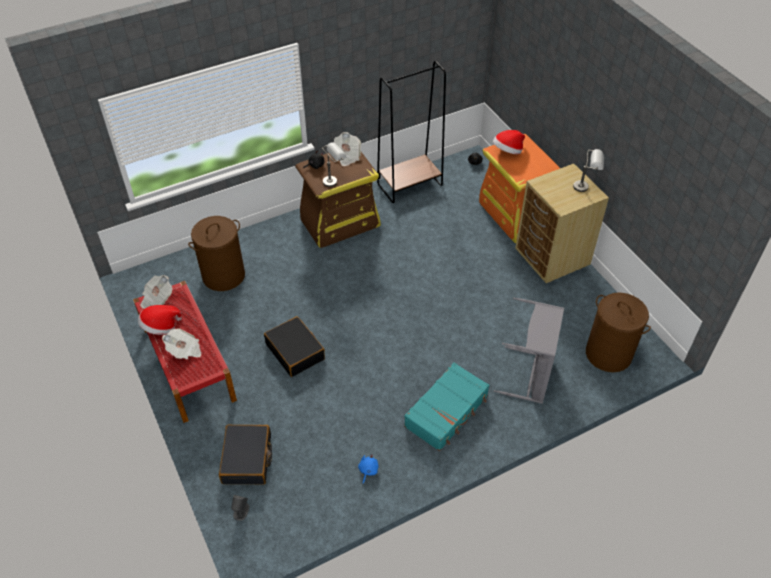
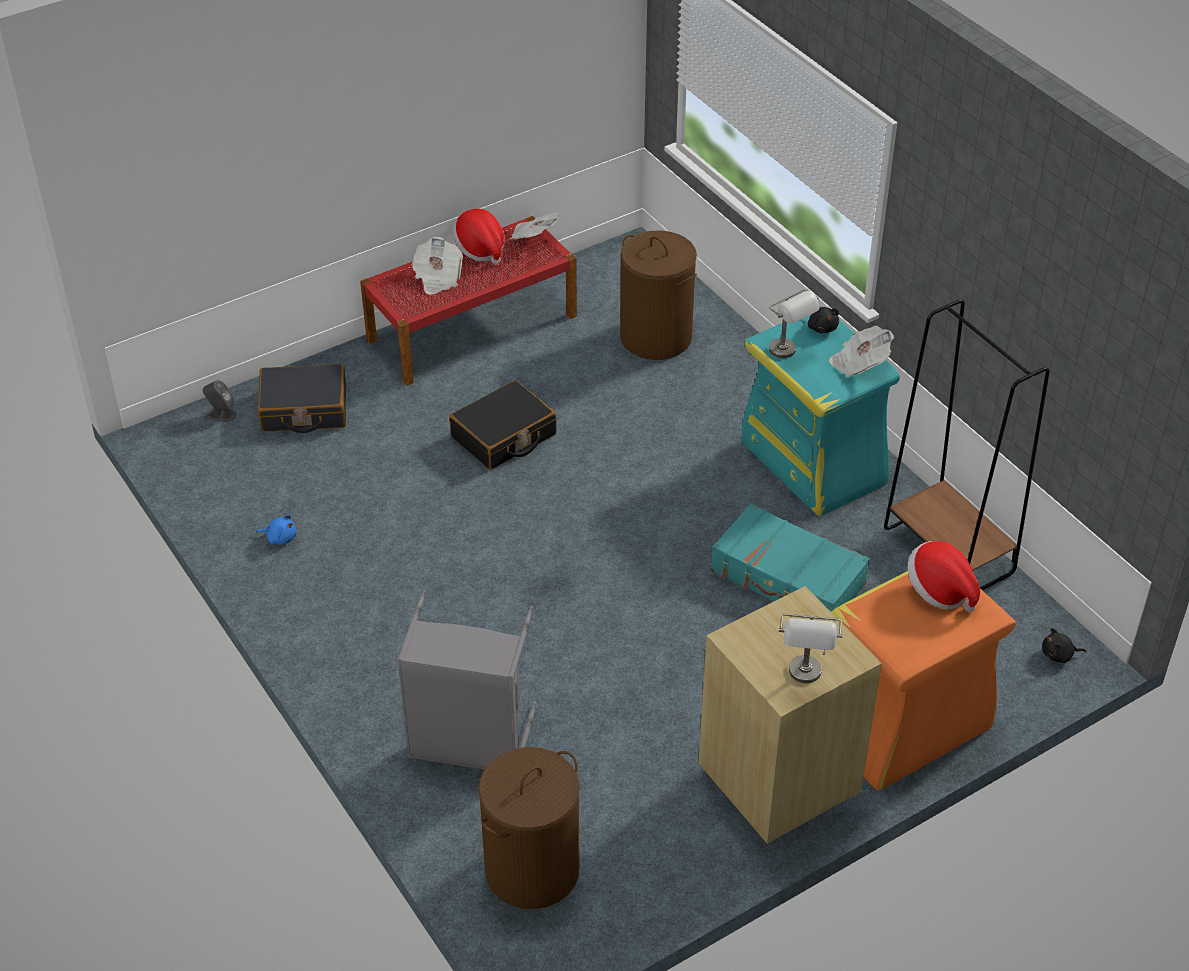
camera: 85 degrees right, 5 degrees down
(341, 223) = (813, 463): brown nightstand -> turquoise nightstand
(447, 412) = (389, 627): turquoise suitcase -> turquoise suitcase (787, 578)

